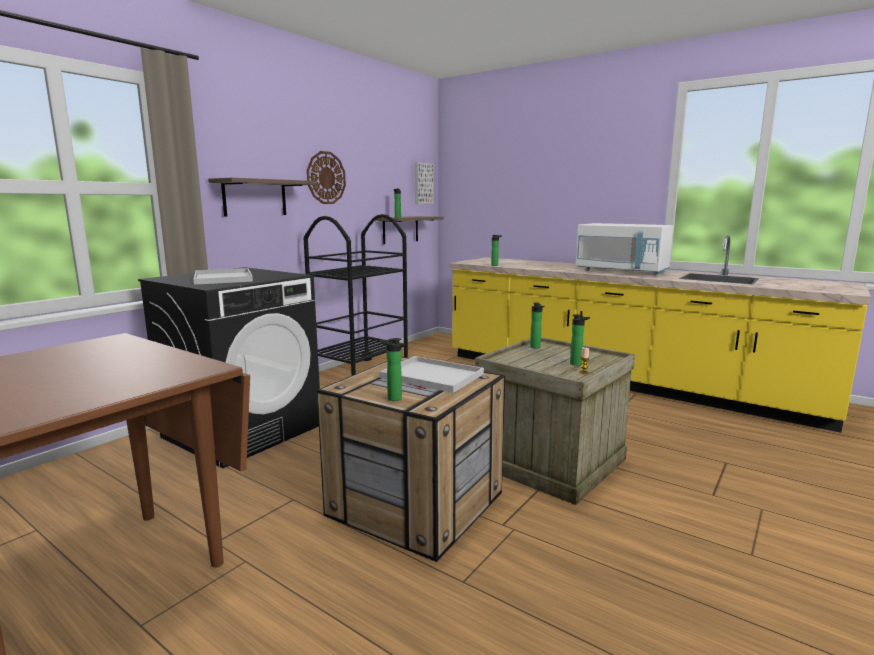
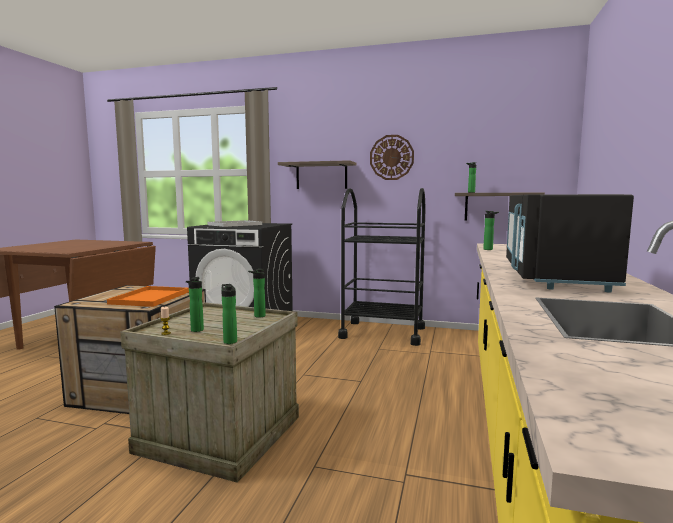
camera: 70 degrees right, 5 degrees down
(392, 398) = (100, 296): bottle -> bottle (229, 341)
(422, 183) = (542, 155): picture -> none
(434, 375) = (150, 298): white tray -> orange tray
(621, 271) = (554, 277): white microwave -> black microwave

